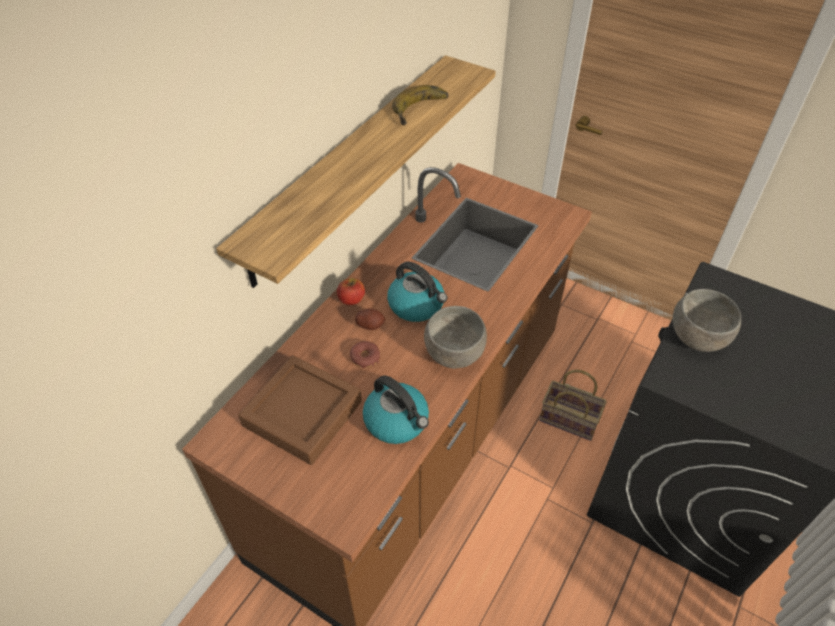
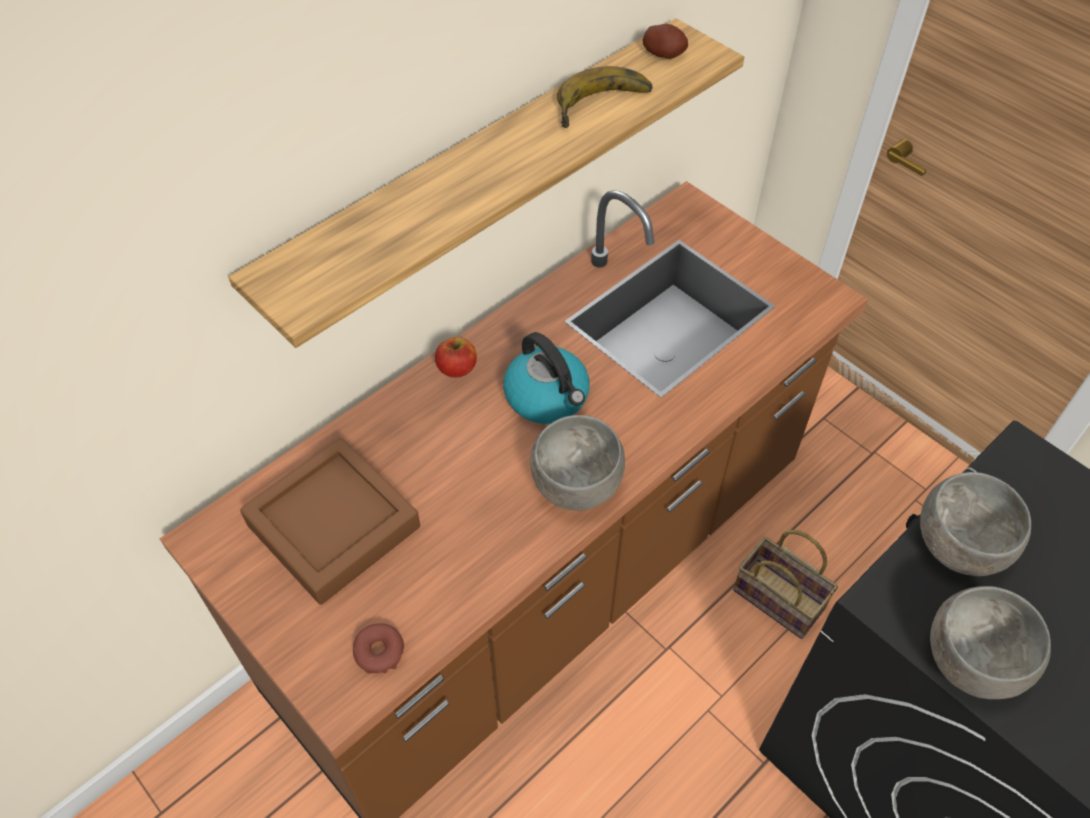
camera: 15 degrees right, 5 degrees up
(365, 357) = (447, 461): donut -> donut (379, 651)
(370, 325) = (470, 413): potato -> potato (664, 54)
(397, 421) = (460, 569): kettle -> none
(728, 400) = (970, 660): none -> grey bowl

